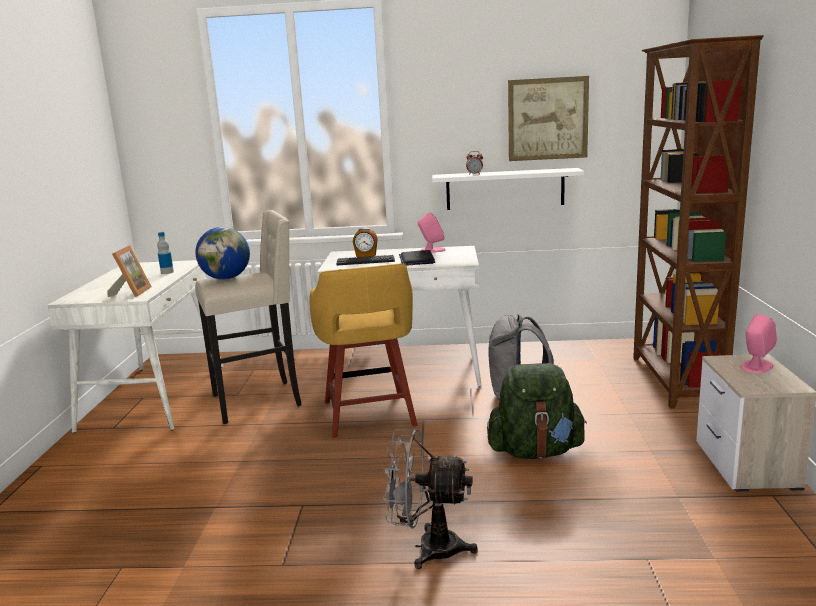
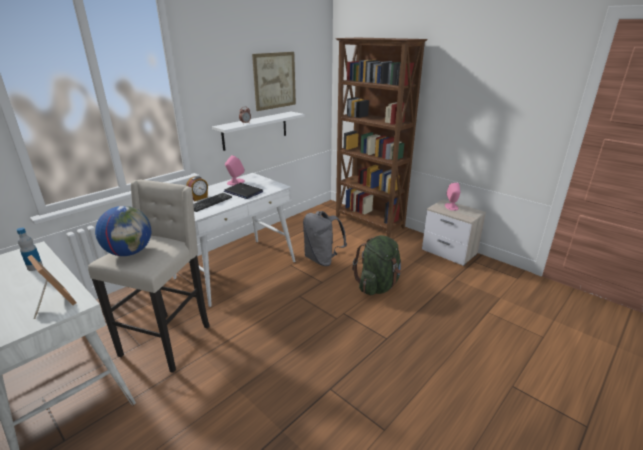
camera: 50 degrees left, 10 degrees up
(369, 415) = (265, 309): yellow stool -> none
(427, 548) = (423, 365): grey fan -> none

